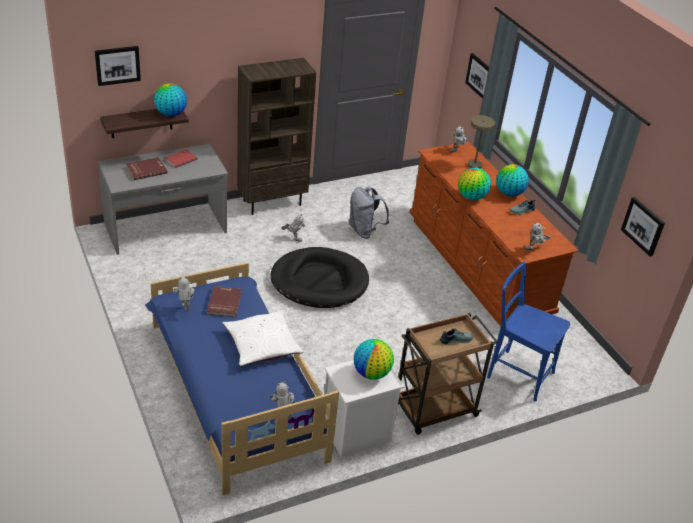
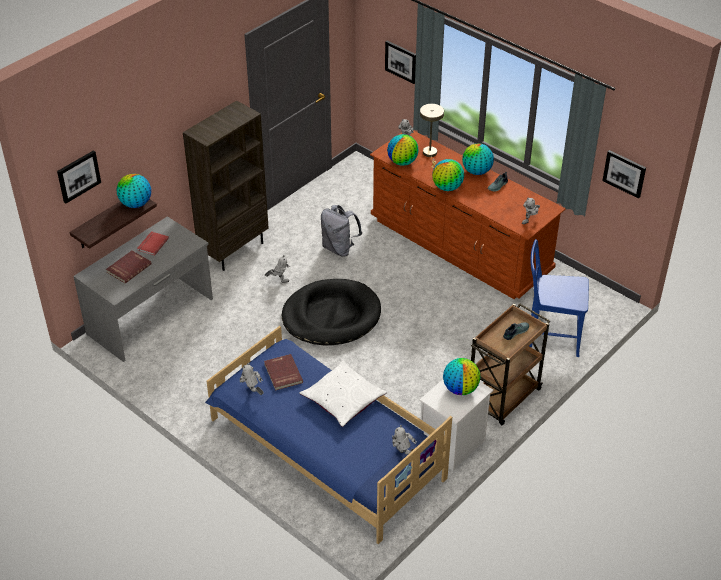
camera: 20 degrees left, 5 degrees up
(443, 165) = (402, 162): none -> globe

